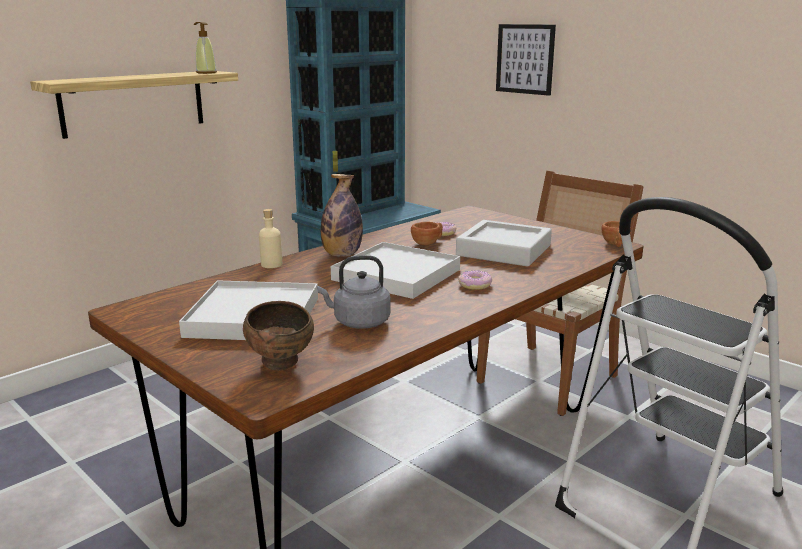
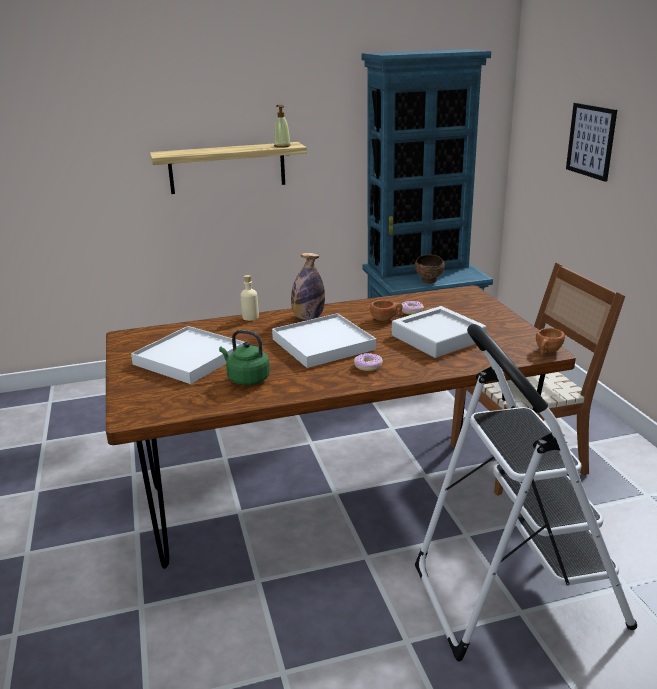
camera: 30 degrees right, 5 degrees up
(282, 365) = (163, 399): brown bowl -> brown bowl (429, 282)
(358, 322) = (246, 379): grey kettle -> green kettle

